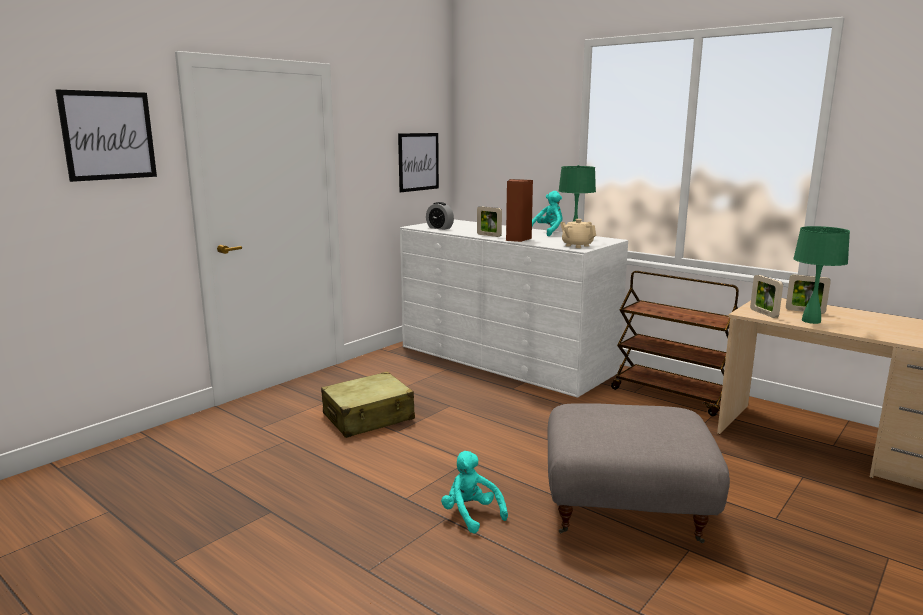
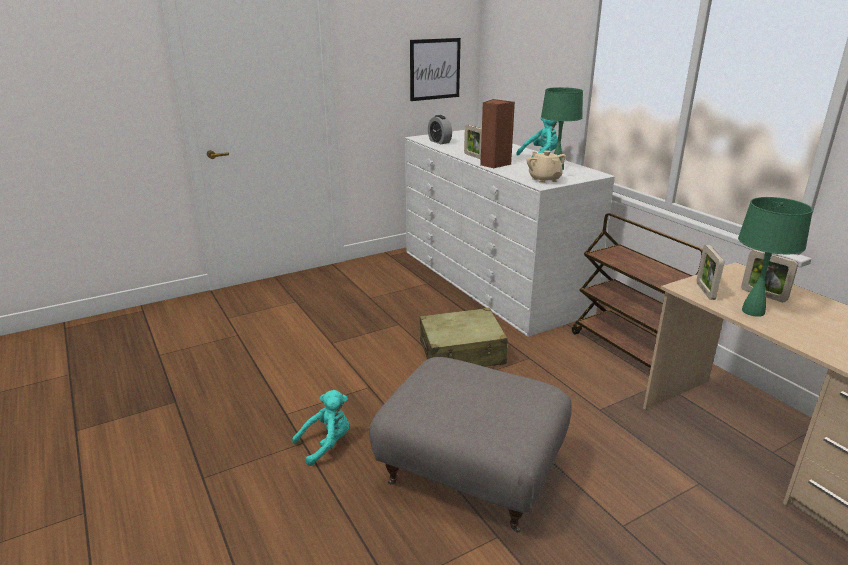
camera: 20 degrees right, 10 degrees up
(108, 135) = (93, 51): picture -> none
(368, 417) = (319, 324): beige suitcase -> beige suitcase (462, 353)
(471, 515) = (326, 444): turquoise plush toy -> turquoise plush toy turned 75 degrees clockwise

